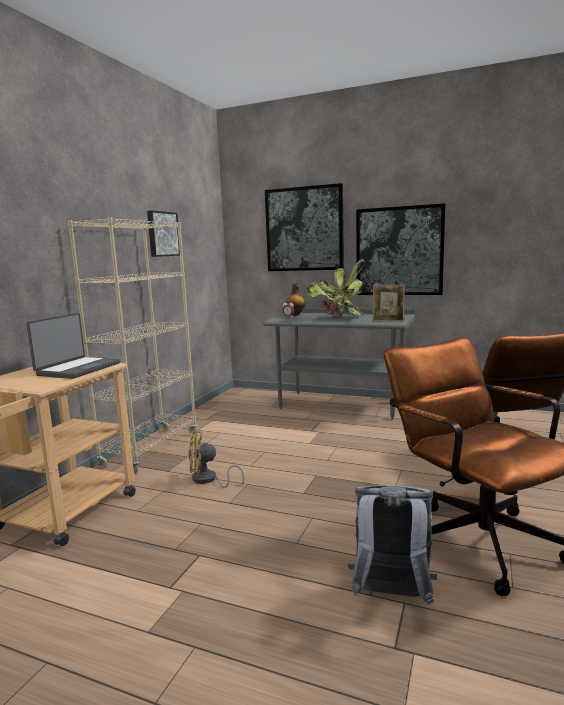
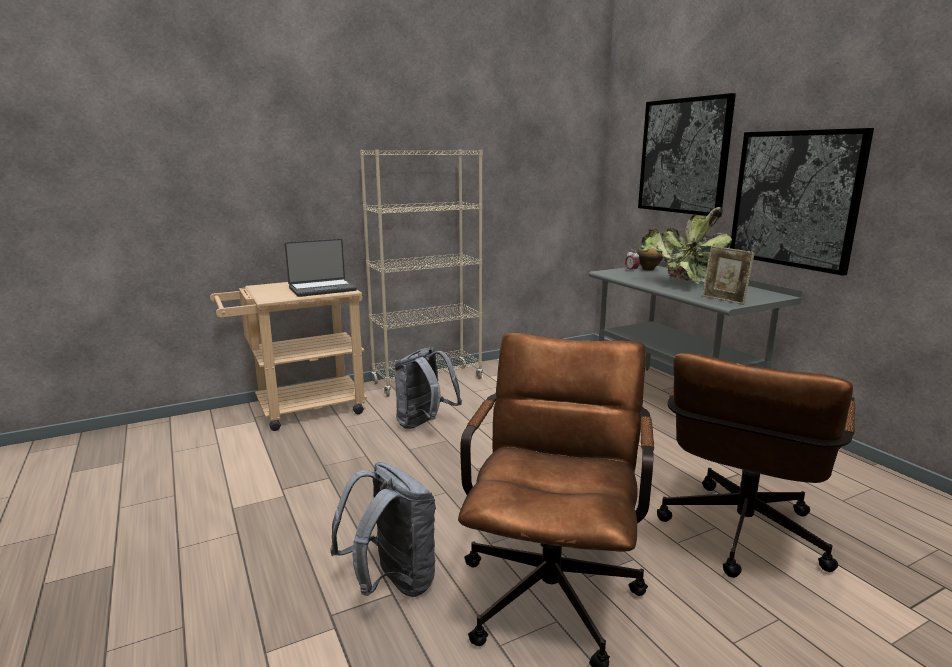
camera: 40 degrees right, 5 degrees up
(162, 234) = (492, 159): picture -> none
(208, 480) = (424, 424): yellow fan -> grey backpack

